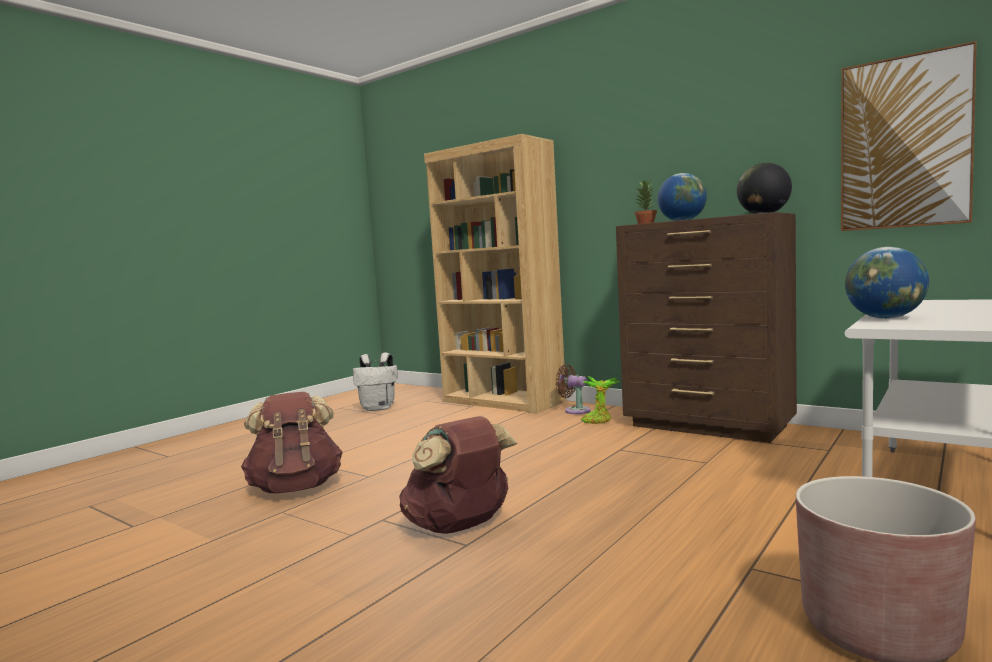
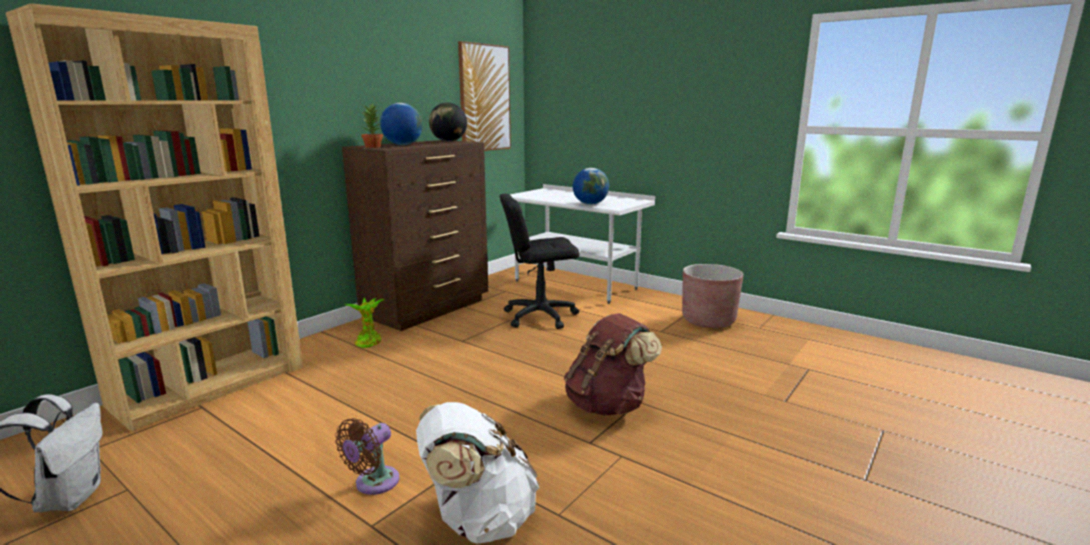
camera: 90 degrees left, 10 degrees up
(296, 488) = (478, 520): brown backpack -> white backpack
(574, 410) = (316, 349): brown fan -> brown fan (373, 483)
(738, 476) = (540, 316): none -> black office chair

